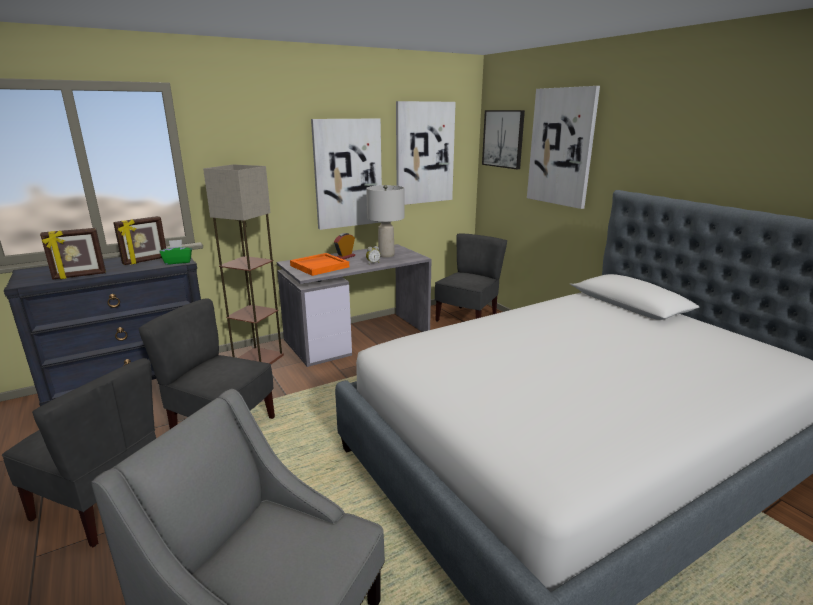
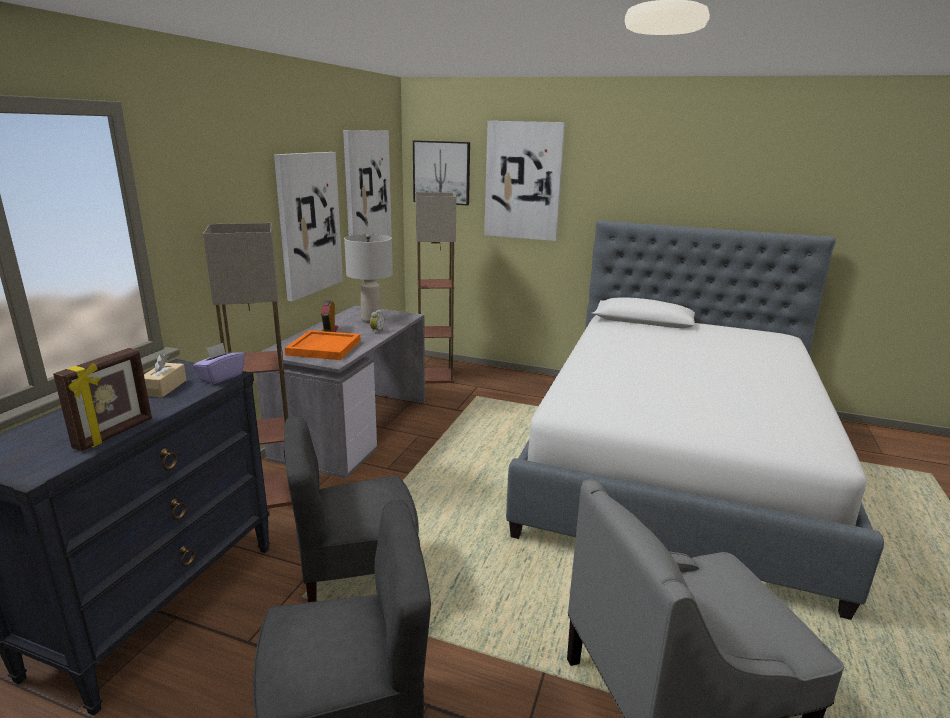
camera: 40 degrees left, 0 degrees up
(145, 261) = (164, 388): picture frame -> beige tissue box
(178, 262) = (221, 377): green tissue box -> purple tissue box
(467, 318) = (436, 376): grey chair -> floor lamp

